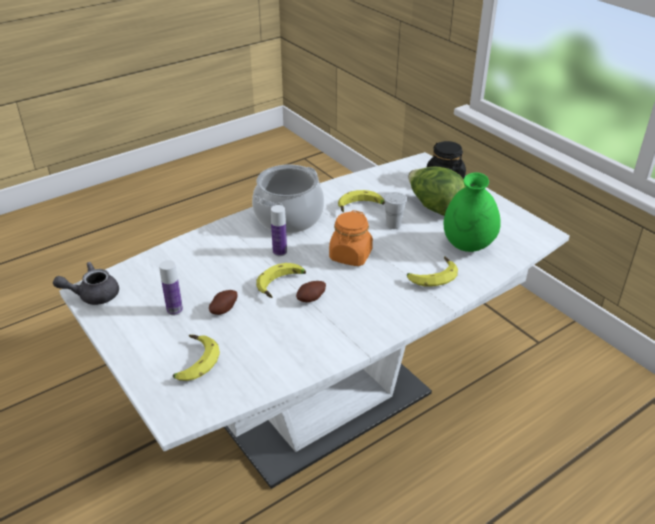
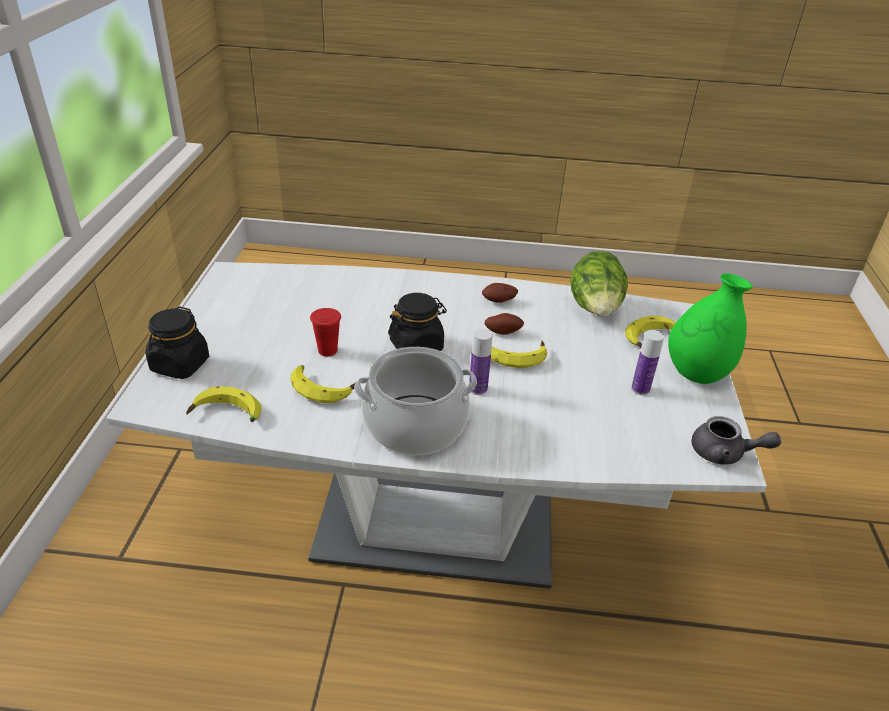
camera: 140 degrees left, 0 degrees up
(223, 309) = (591, 365): potato -> potato (499, 302)
(350, 256) = (416, 346): orange jar -> black jar
(393, 225) = (327, 350): white cup -> red cup
(431, 276) = (380, 295): banana -> banana (226, 415)
(434, 207) = (257, 344): lettuce -> lettuce (595, 310)
(467, 246) = (306, 297): green vase -> green vase (696, 373)

